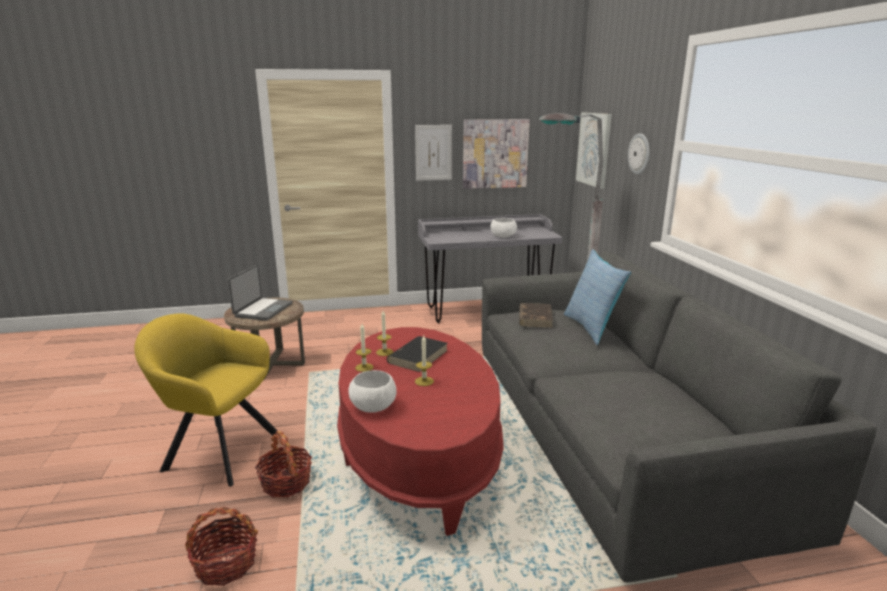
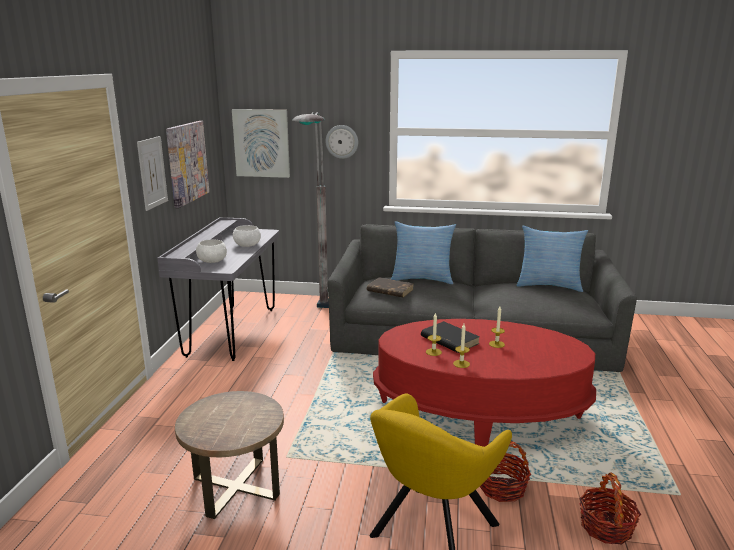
camera: 70 degrees left, 0 degrees up
(262, 310) = (229, 419): laptop -> none
(373, 406) = (533, 367): white bowl -> white bowl (212, 261)
(686, 409) = (548, 285): none -> pillow

